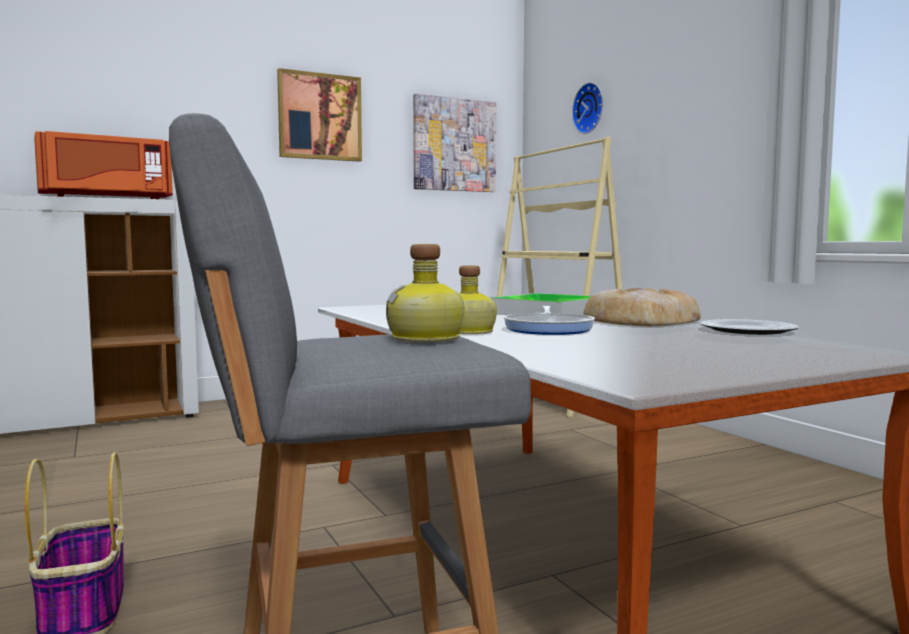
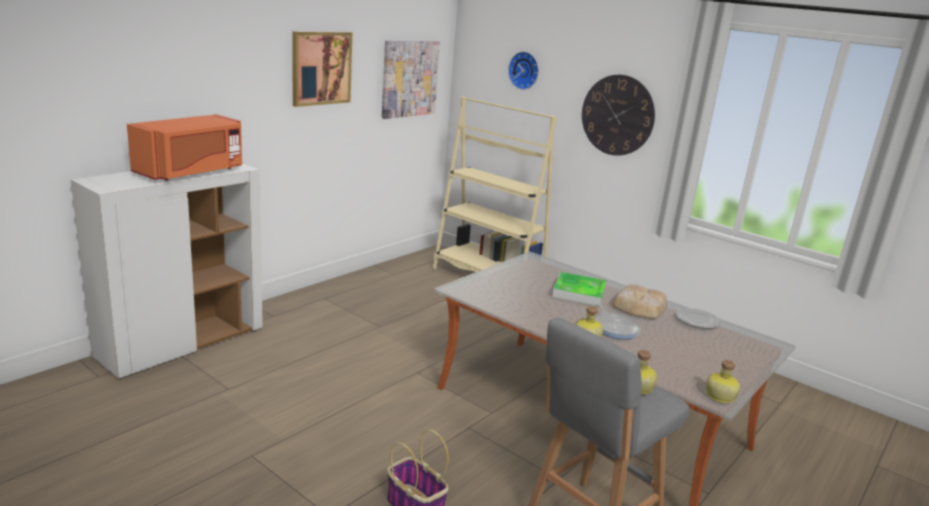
camera: 25 degrees left, 15 degrees up
(651, 378) = (719, 396): none -> bottle
(701, 120) = (617, 115): none -> wall clock

